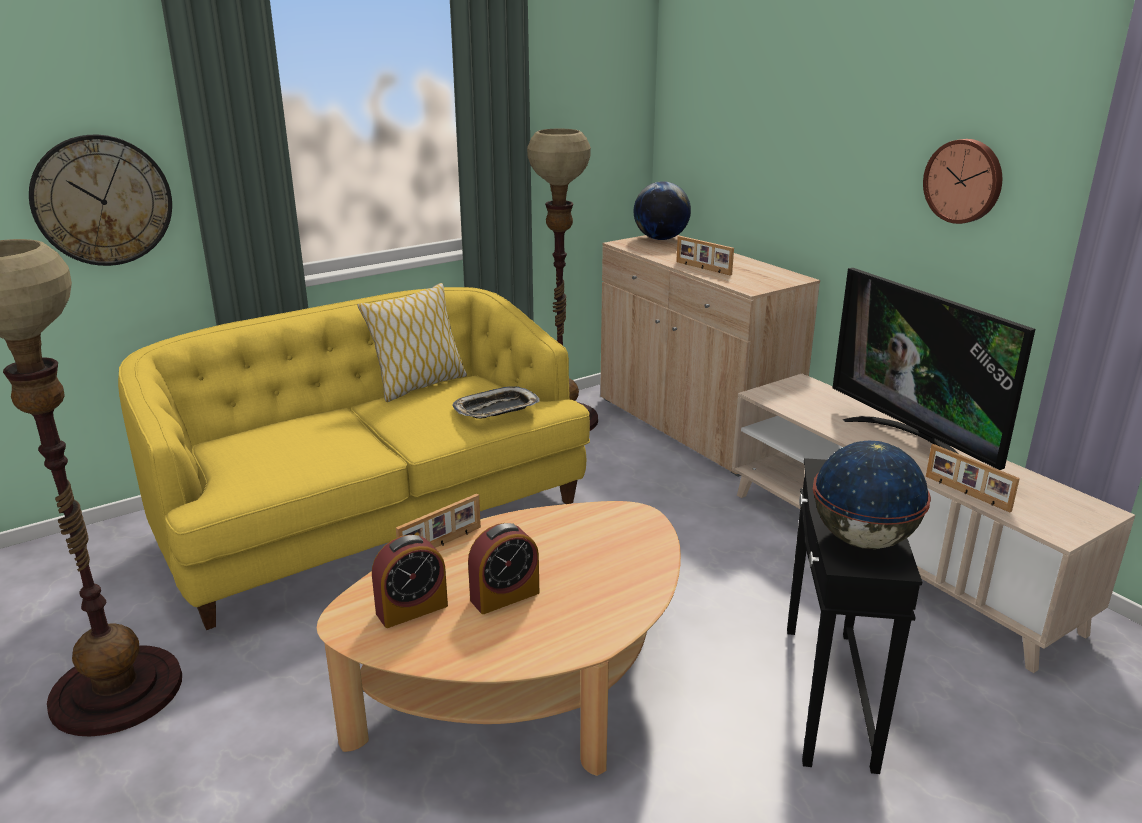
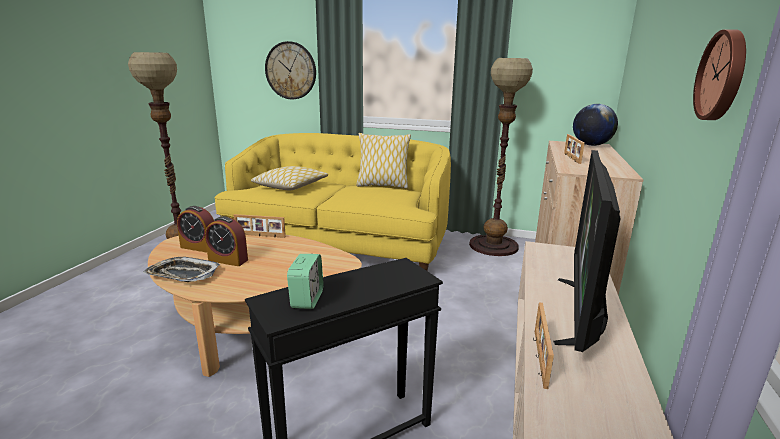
camera: 50 degrees right, 5 degrees down
(291, 447) = (290, 186): none -> pillow
(496, 409) = (382, 201): tray -> tray (183, 274)
(862, 540) = (307, 299): globe -> alarm clock

